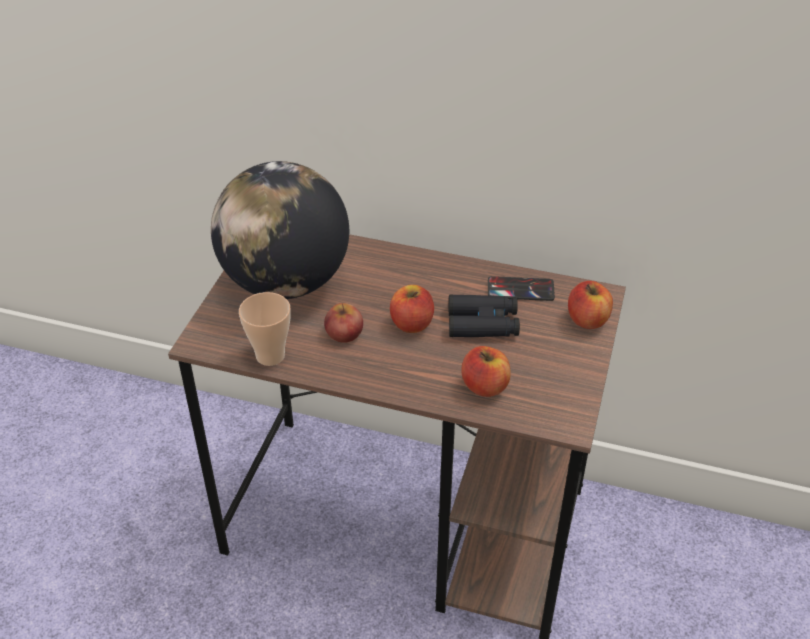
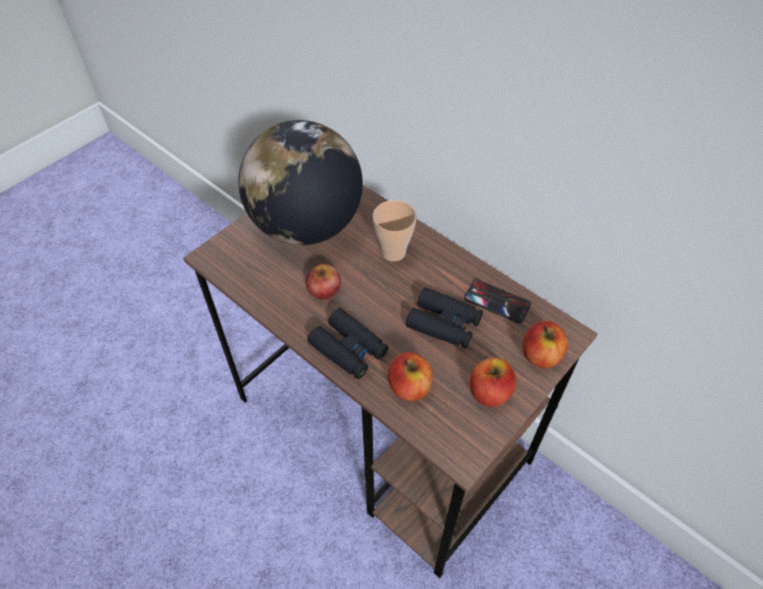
camera: 25 degrees right, 10 degrees up
(270, 356) = (255, 289): cup -> cup (393, 252)
(405, 375) = (349, 349): none -> black binoculars
(411, 323) = (383, 301): apple -> apple (489, 392)

